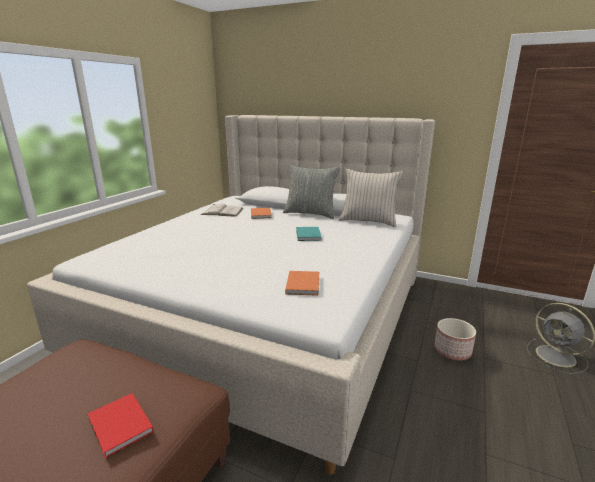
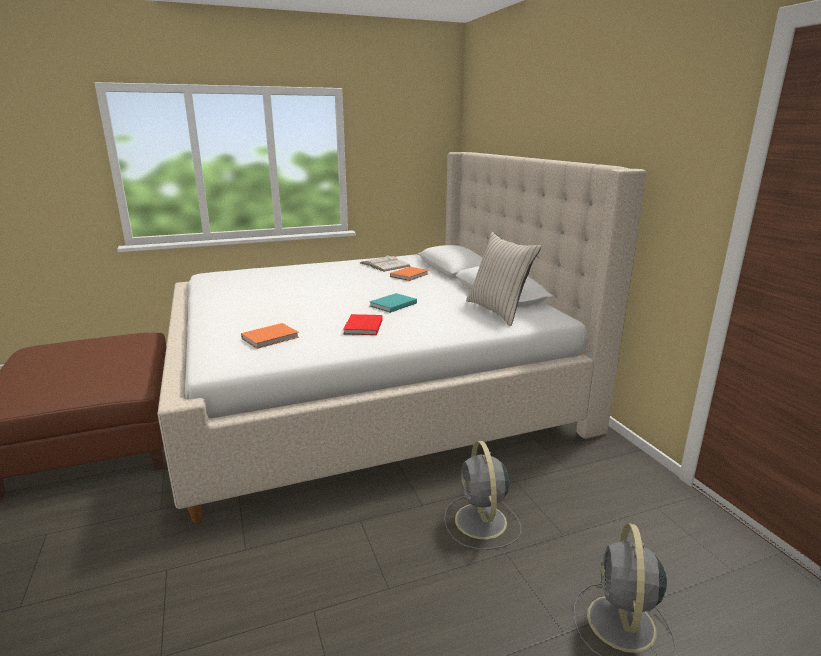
camera: 45 degrees right, 0 degrees up
(120, 427) = (71, 380): red book -> red book (362, 327)
(310, 214) = (459, 287): grey pillow -> none
(452, 351) = (481, 523): planter -> grey fan

